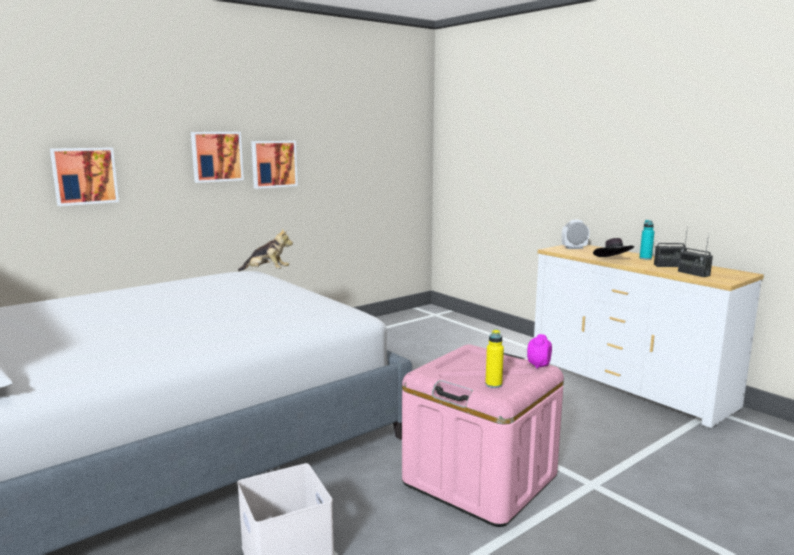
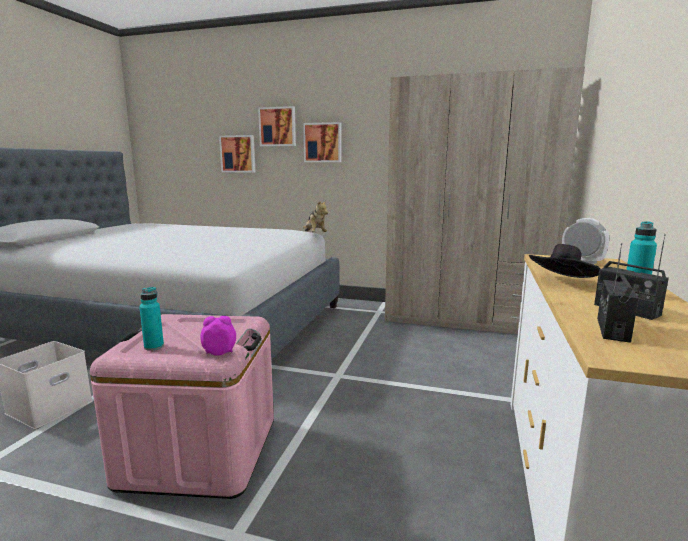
camera: 55 degrees right, 0 degrees up
(273, 164) = (370, 150): picture -> picture (278, 127)
(391, 325) = (465, 319): none -> beige wardrobe
(493, 384) = (154, 347): yellow bottle -> turquoise bottle

